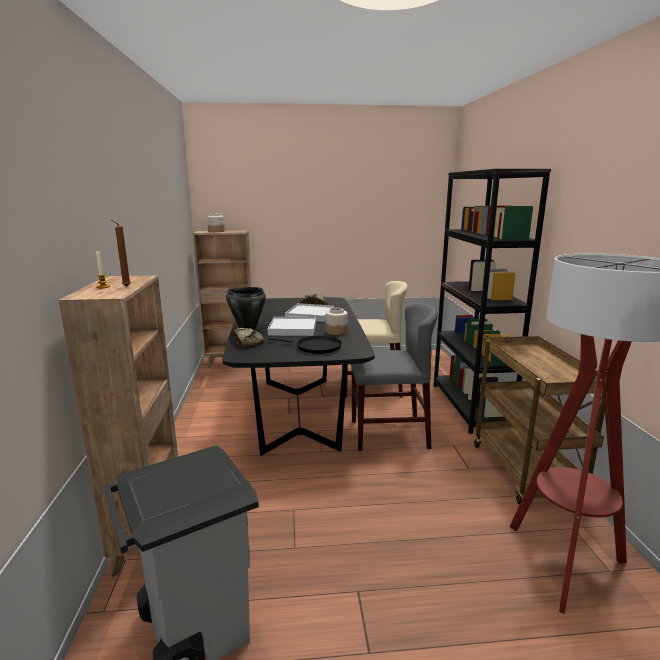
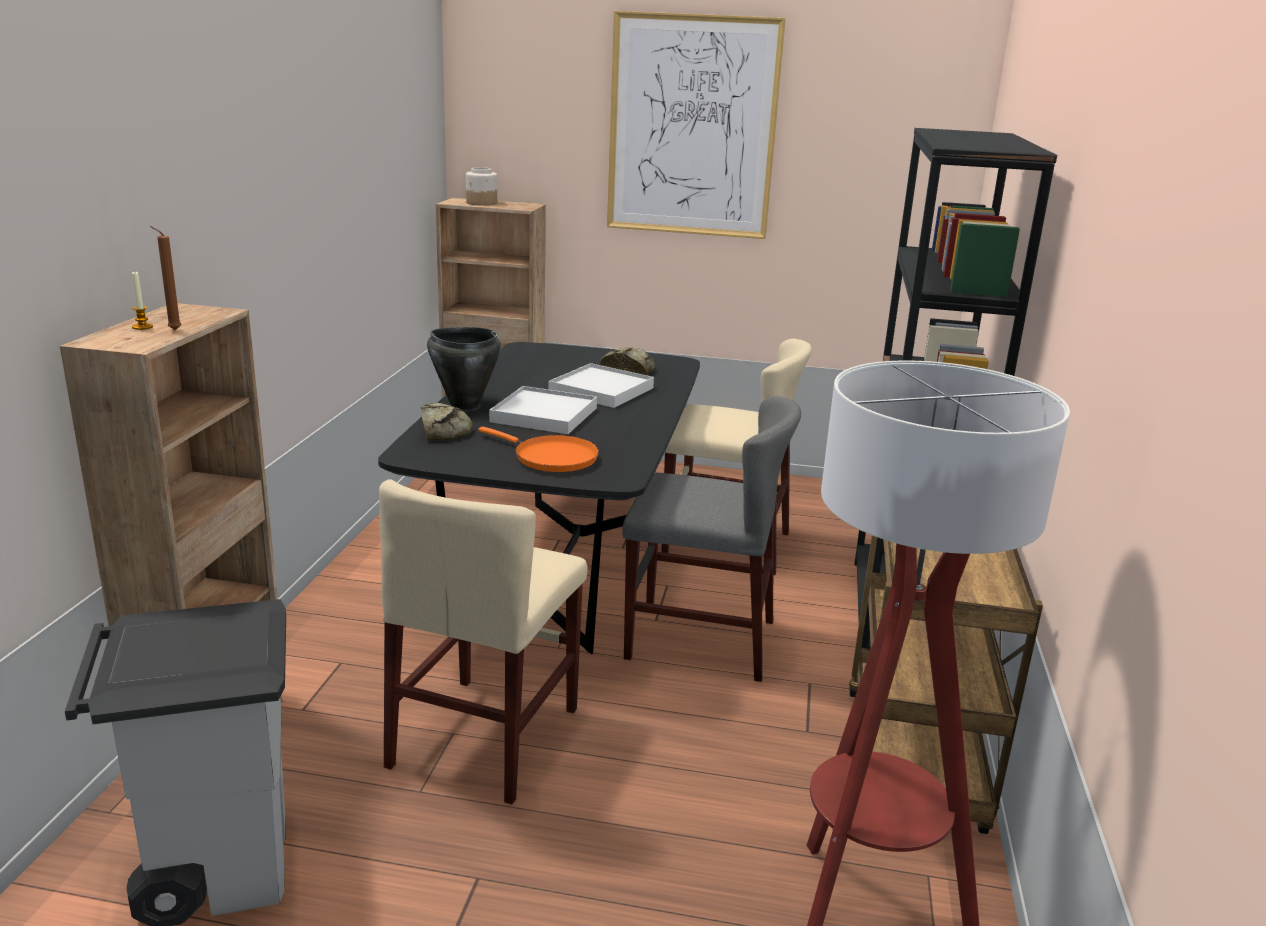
camera: 15 degrees right, 5 degrees up
(312, 507) = (485, 737): none -> beige chair
(315, 347) = (551, 458): black frying pan -> orange frying pan
(319, 187) = (692, 127): none -> picture
(336, 331) = (617, 431): jar -> none

